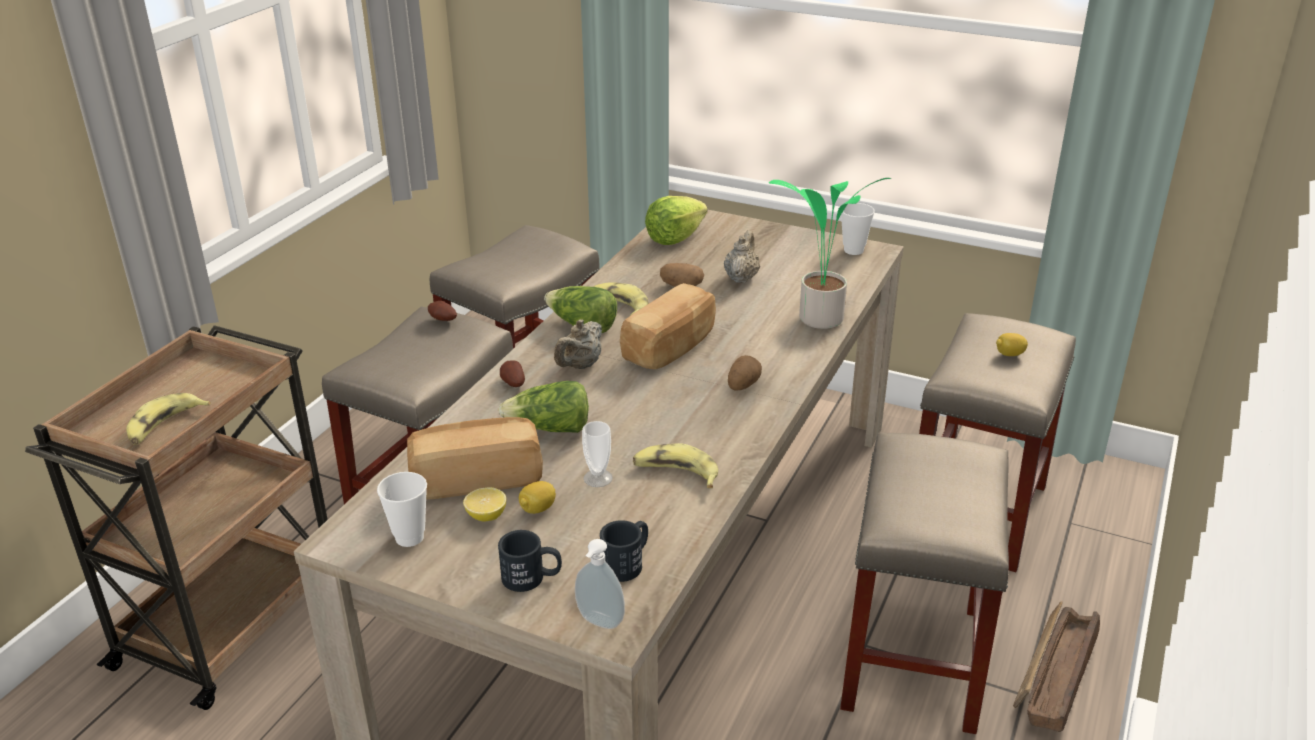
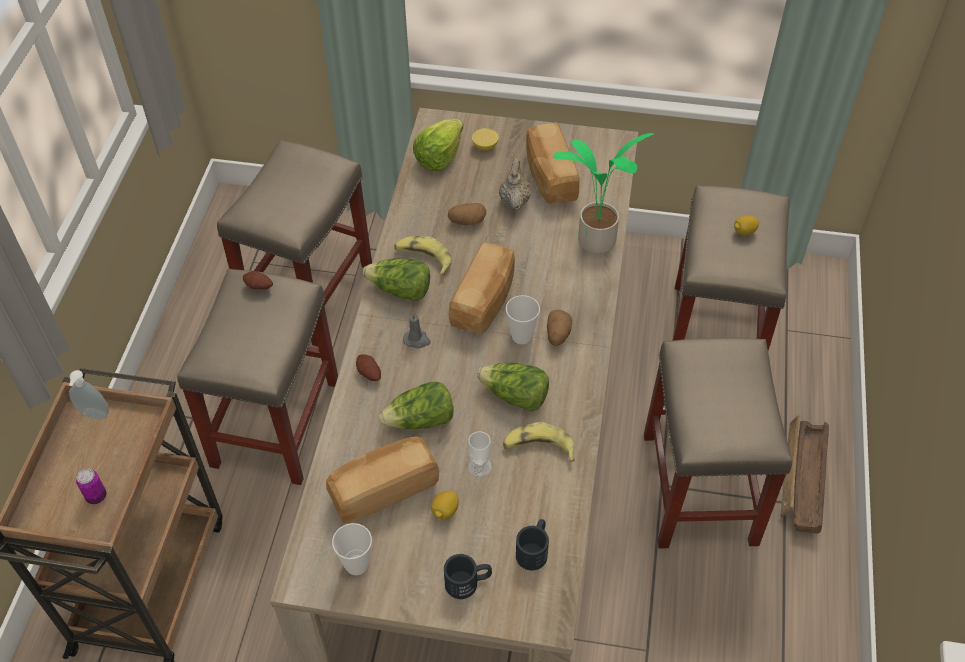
camera: 15 degrees left, 20 degrees up
(165, 426) = (96, 496): banana -> can
(486, 516) = (408, 528): lemon -> lemon (485, 146)
(580, 365) = (417, 340): beige teapot -> grey candle
(599, 623) = (534, 614): soap dispenser -> soap dispenser (94, 415)
(669, 426) = (515, 396): none -> lettuce
(788, 266) = (549, 177): none -> bread
(853, 250) = (598, 145): cup -> cup (521, 336)

